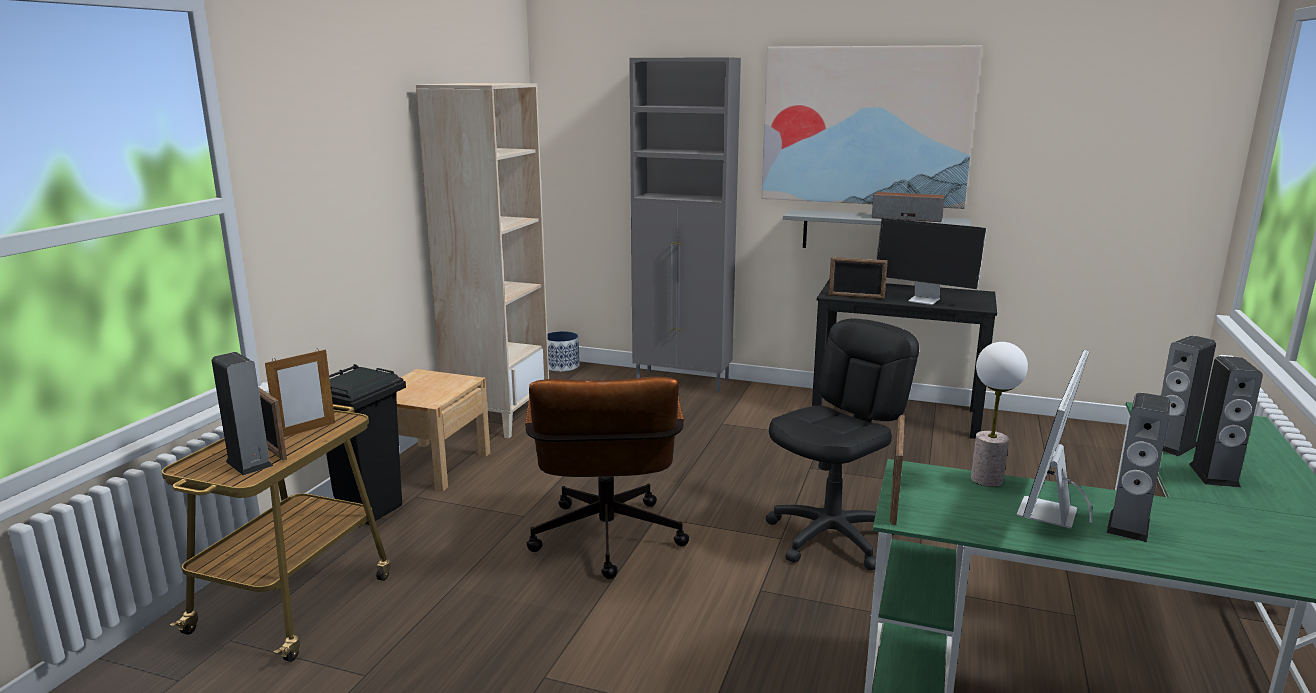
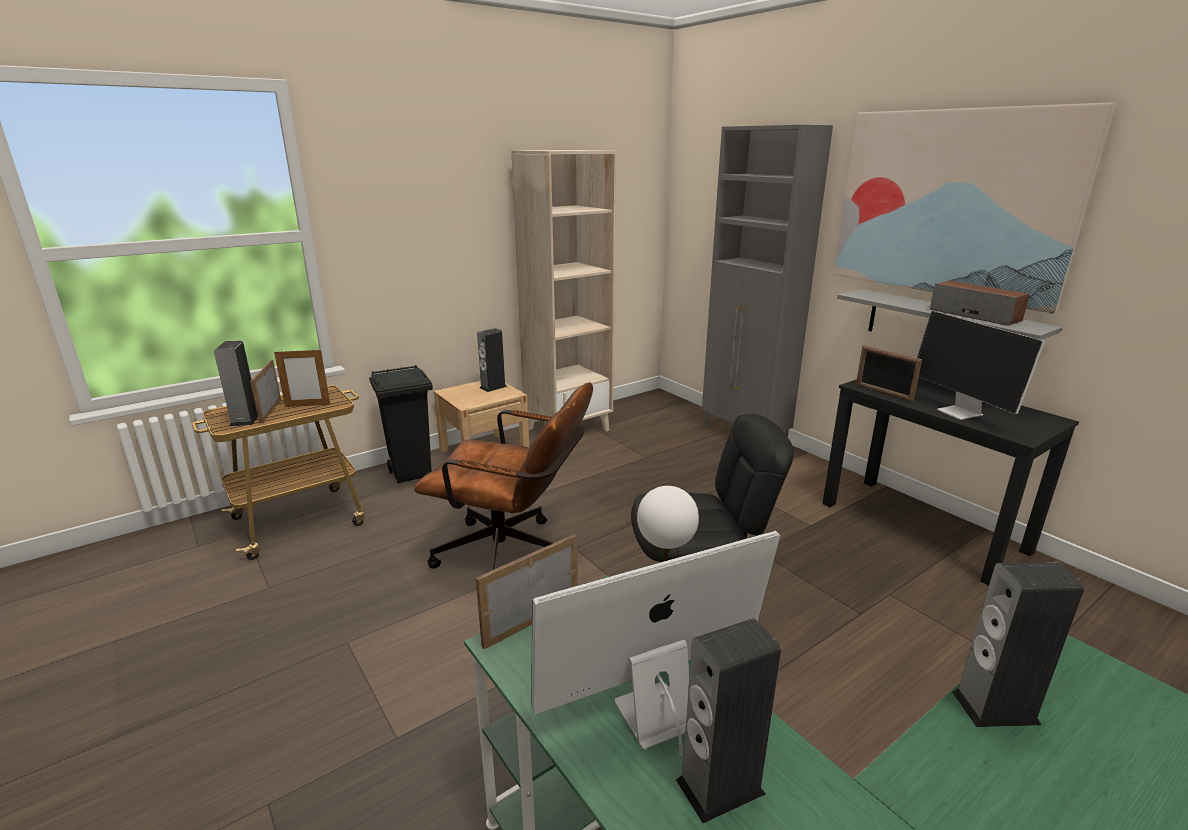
camera: 35 degrees right, 5 degrees up
(562, 366) = (664, 399): planter -> none
(607, 544) = (513, 556): brown office chair -> brown office chair turned 105 degrees counterclockwise
(1214, 475) = (985, 782): speaker -> speaker (493, 387)

